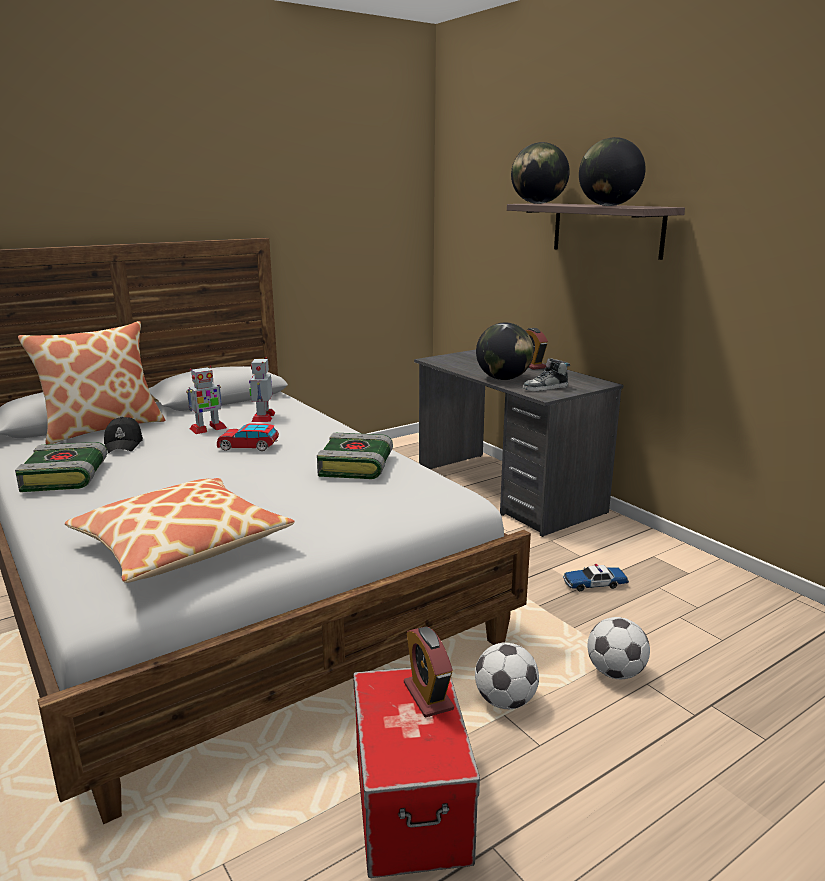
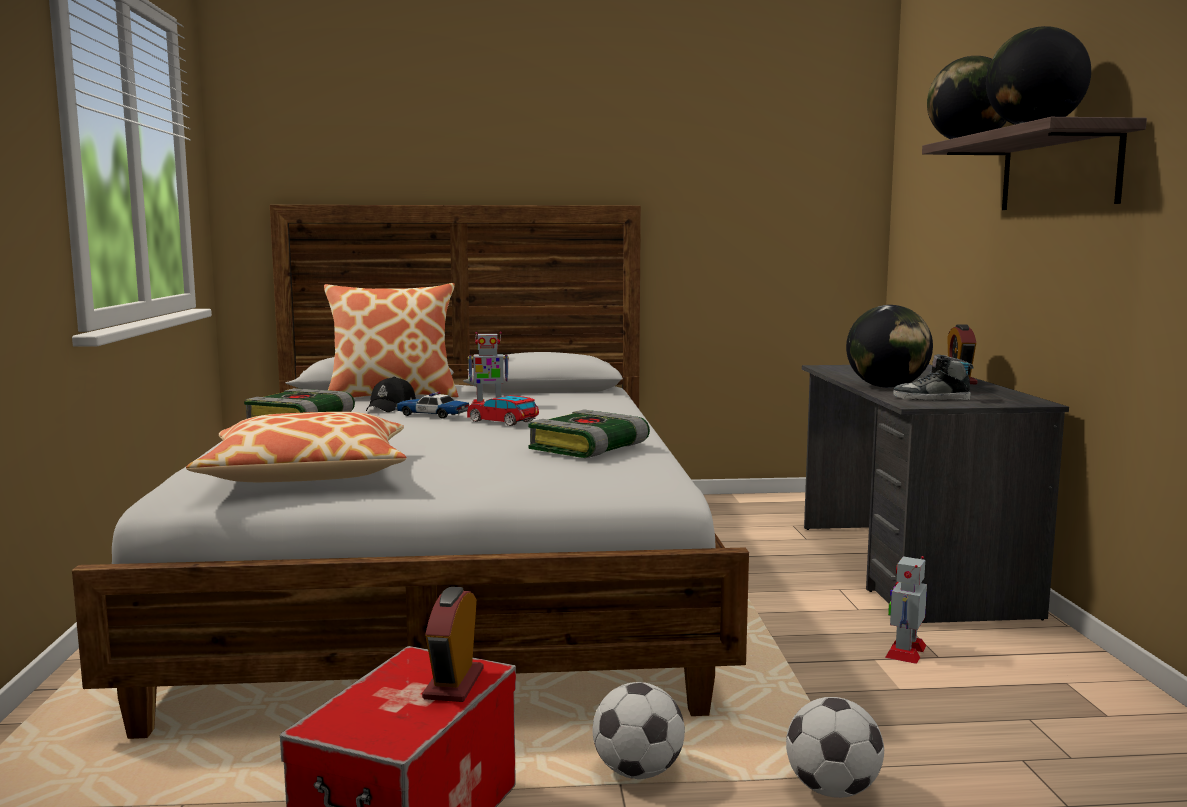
camera: 30 degrees right, 10 degrees down
(263, 417) = (561, 404): toy robot -> toy robot (905, 651)
(594, 584) = (922, 690): toy car -> toy car (432, 415)

